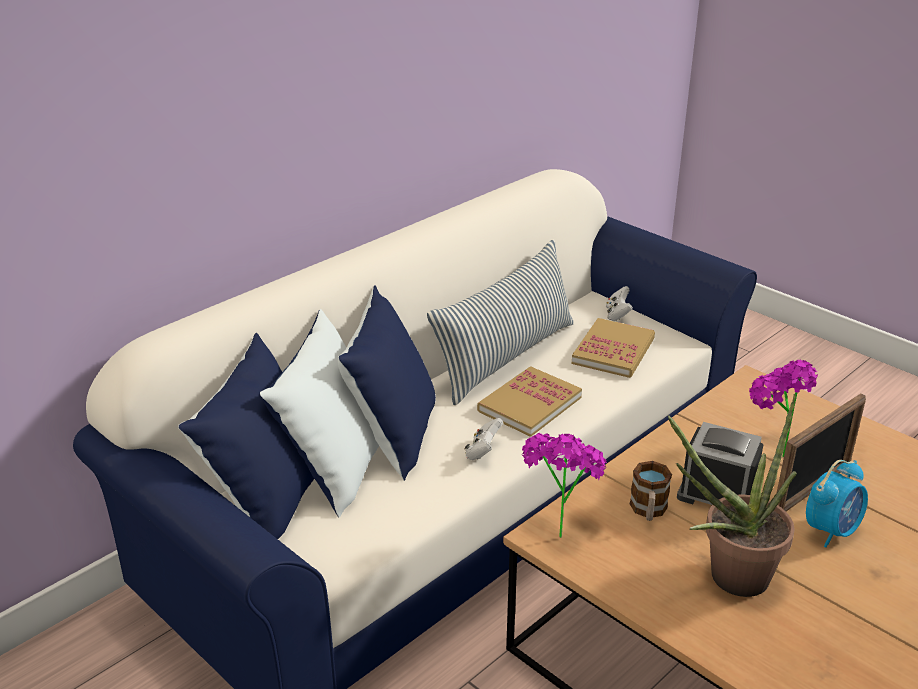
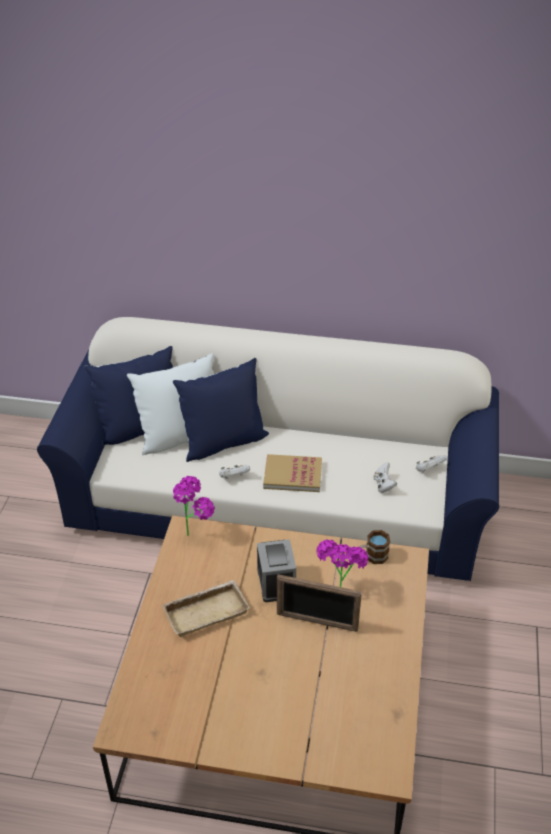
camera: 55 degrees right, 10 degrees up
(505, 357) = (330, 445): pillow -> none
(613, 351) = (383, 485): book -> white game controller
(648, 511) = (237, 560): mug -> mug (372, 557)
(727, 578) = (206, 610): potted plant -> beige tray
(831, 530) = (284, 642): alarm clock -> none

